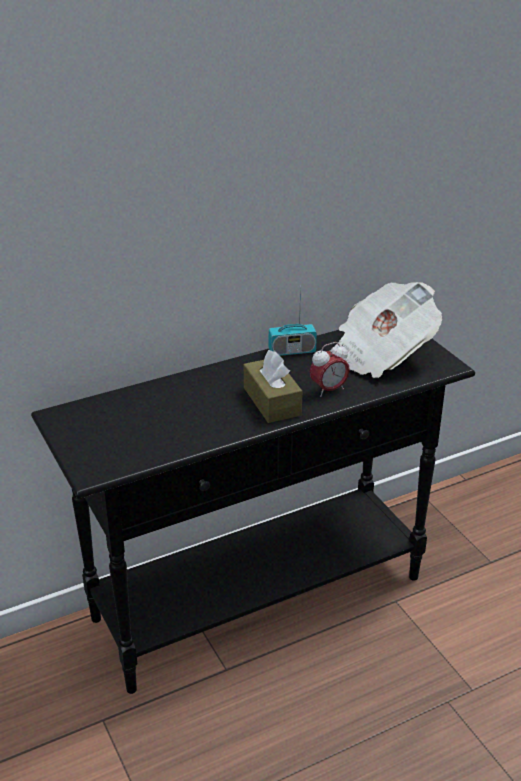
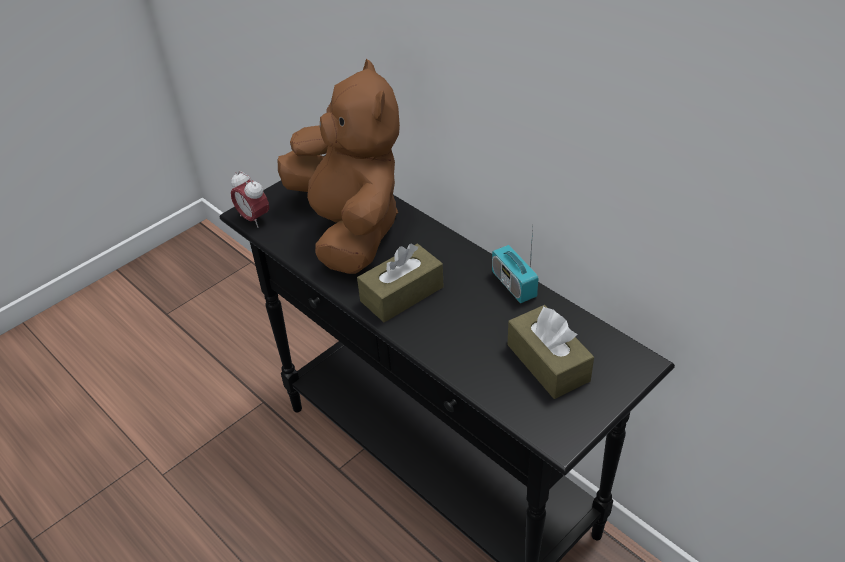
camera: 75 degrees right, 10 degrees up
(167, 414) = (350, 229): none -> brown plush toy
(328, 390) = (444, 333): alarm clock -> alarm clock (254, 218)
(379, 355) = (548, 362): newspaper -> brown tissue box

